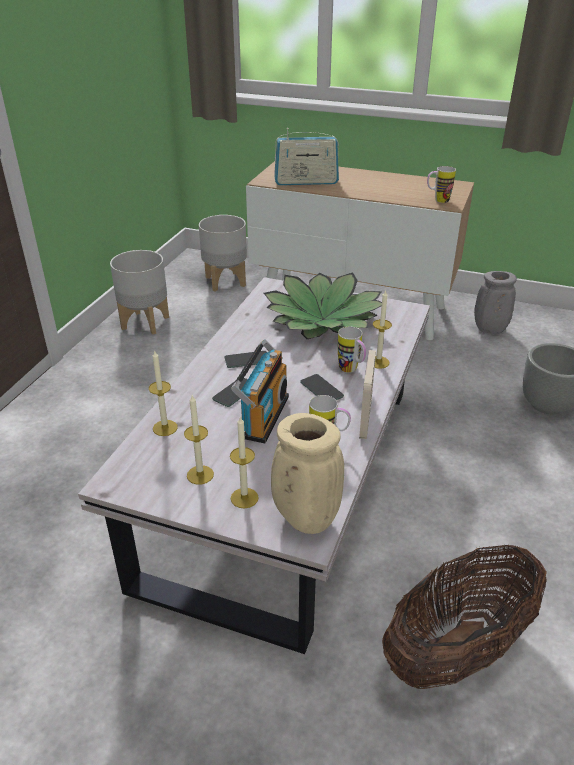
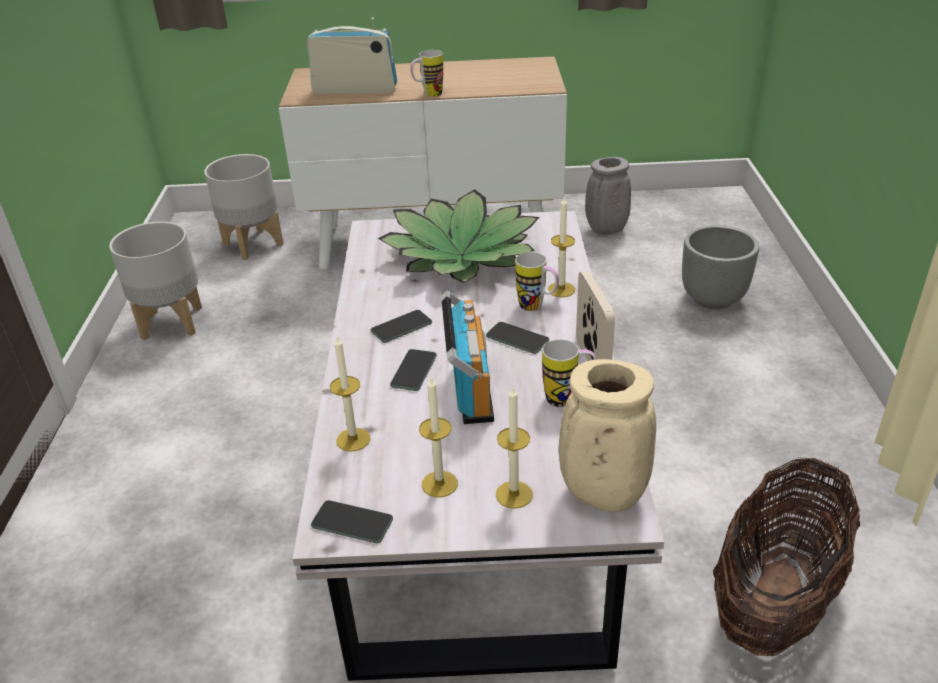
camera: 20 degrees left, 0 degrees up
(128, 482) = (352, 522): none -> phone
(306, 182) = (355, 90): radio -> radio turned 150 degrees counterclockwise
(437, 200) = (530, 84): mug -> mug (428, 95)

